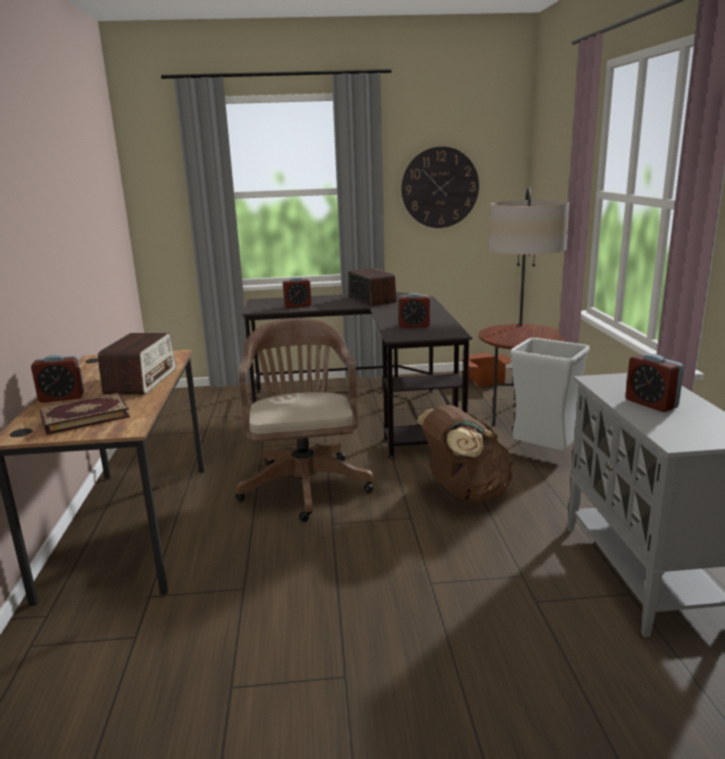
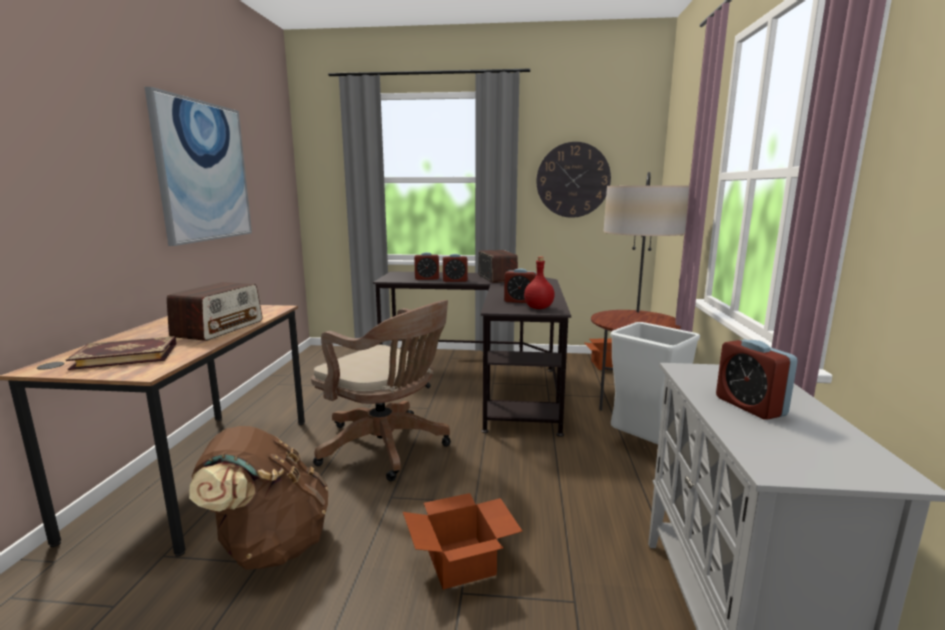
camera: 10 degrees right, 5 degrees down
(62, 398) = (132, 337): alarm clock -> alarm clock (455, 280)
(66, 210) = (204, 171): none -> picture
(304, 483) = (388, 447): brown office chair -> brown office chair turned 120 degrees clockwise
(422, 563) = (463, 562): none -> cardboard box
(437, 332) = (539, 308): none -> red bottle
(465, 493) = (544, 481): brown backpack -> brown backpack (270, 546)

